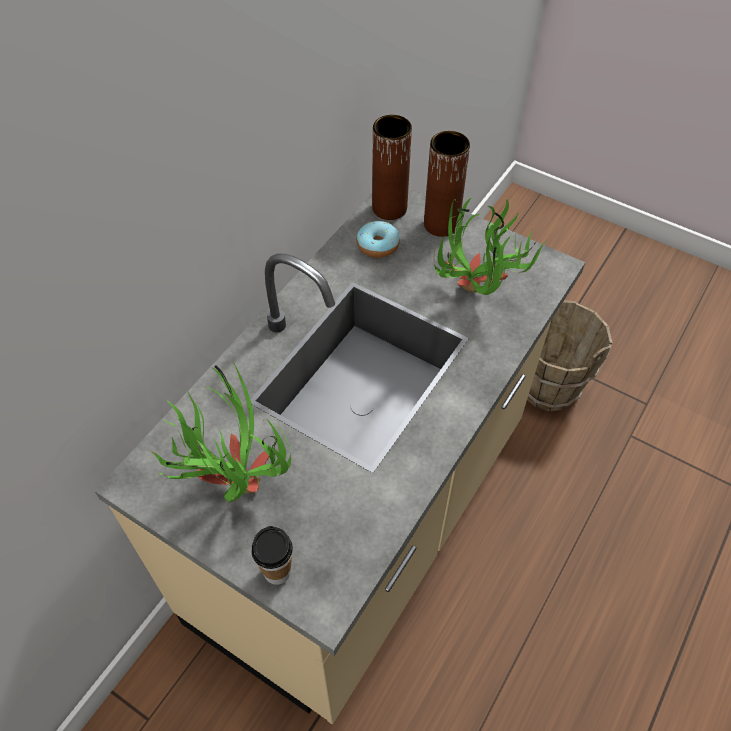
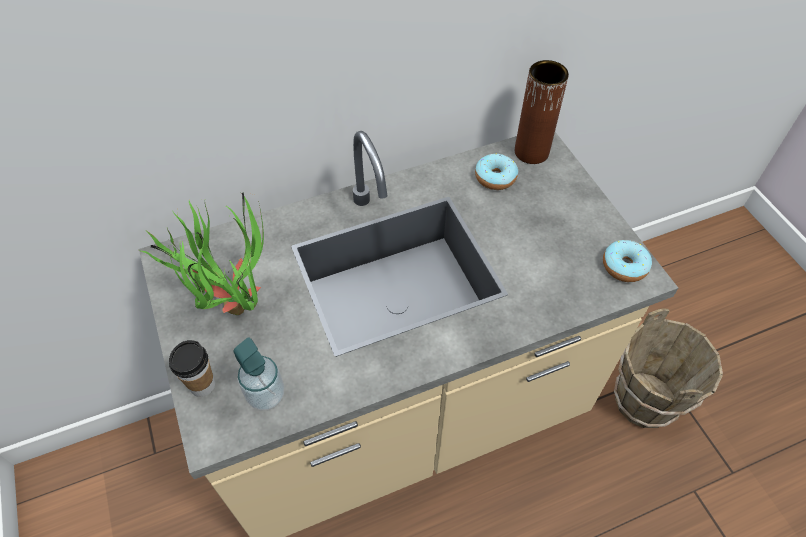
camera: 35 degrees right, 0 degrees up
(342, 542) = (266, 395): none -> soap dispenser
(441, 224) = (566, 187): brown vase -> none
(474, 298) = (542, 264): potted plant -> none
(535, 266) = (624, 266): none -> donut

